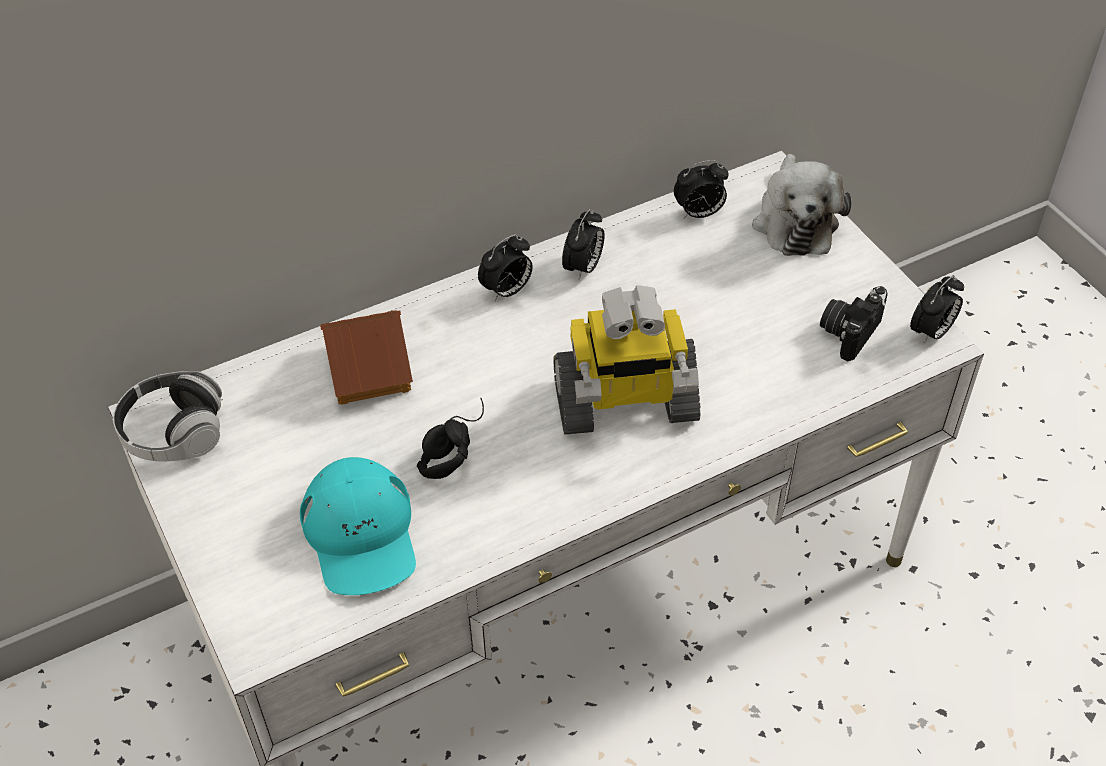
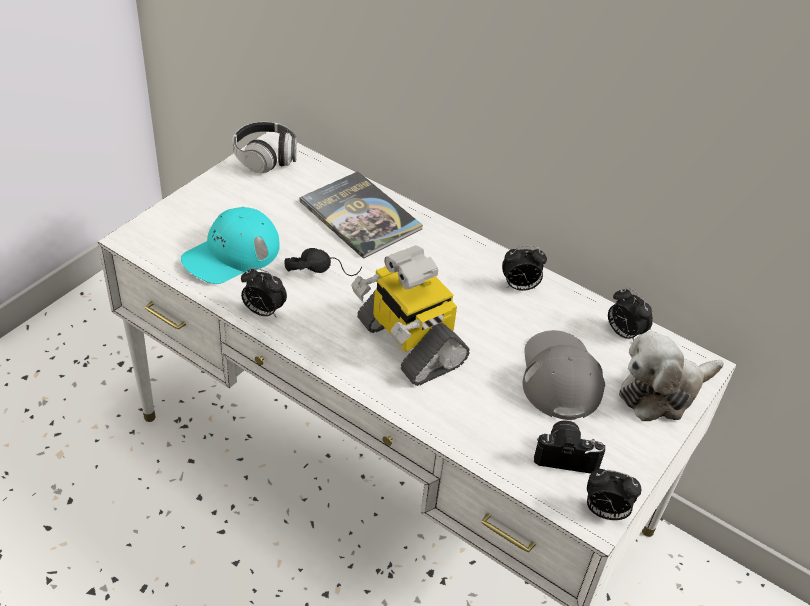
camera: 60 degrees right, 5 degrees down
(367, 369) = (360, 215): toy house -> book
(507, 291) = (470, 256): alarm clock -> alarm clock (263, 311)
(738, 291) = (560, 376): none -> grey cap

